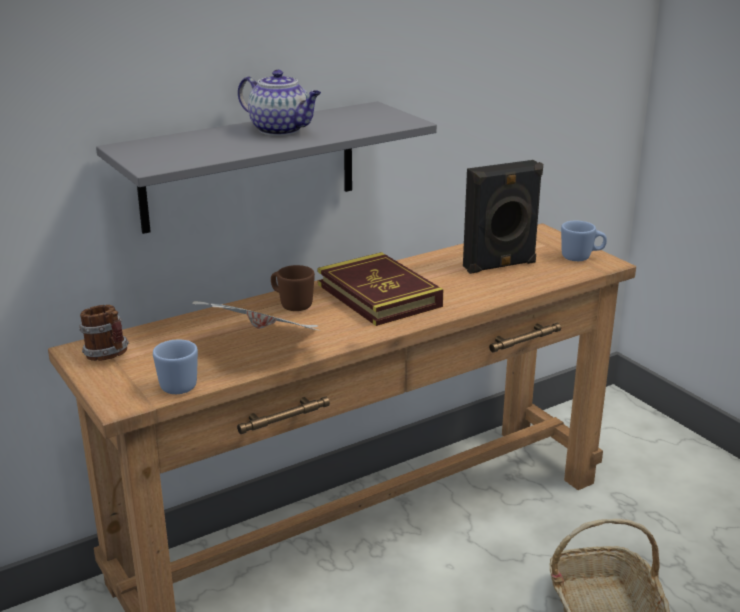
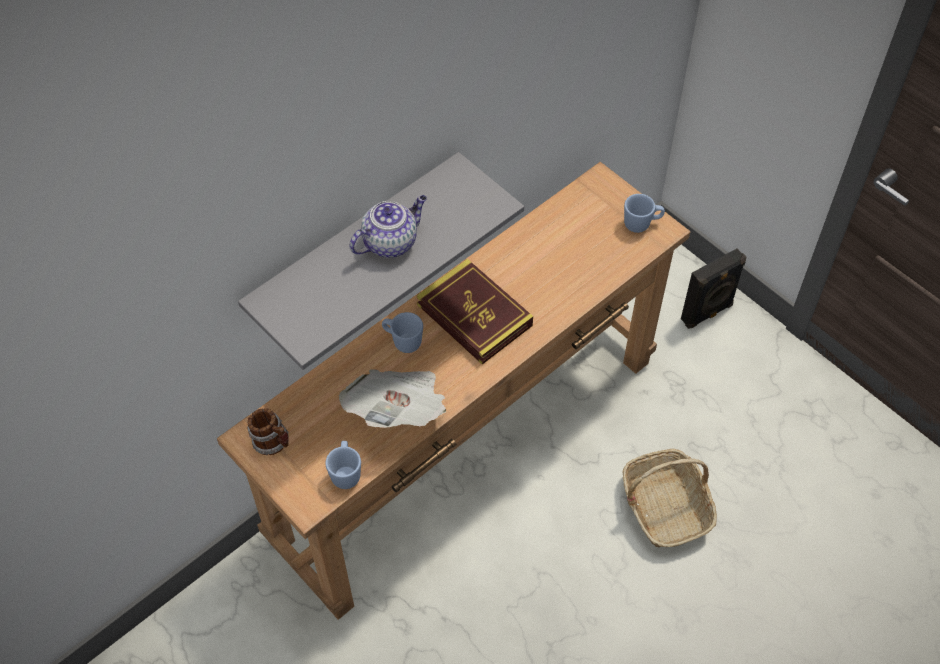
camera: 10 degrees left, 30 degrees up
(281, 130) = (390, 242): teapot -> teapot turned 60 degrees counterclockwise
(291, 304) = (402, 341): brown mug -> blue mug
(500, 265) = (572, 248): black speaker -> black speaker (707, 313)

